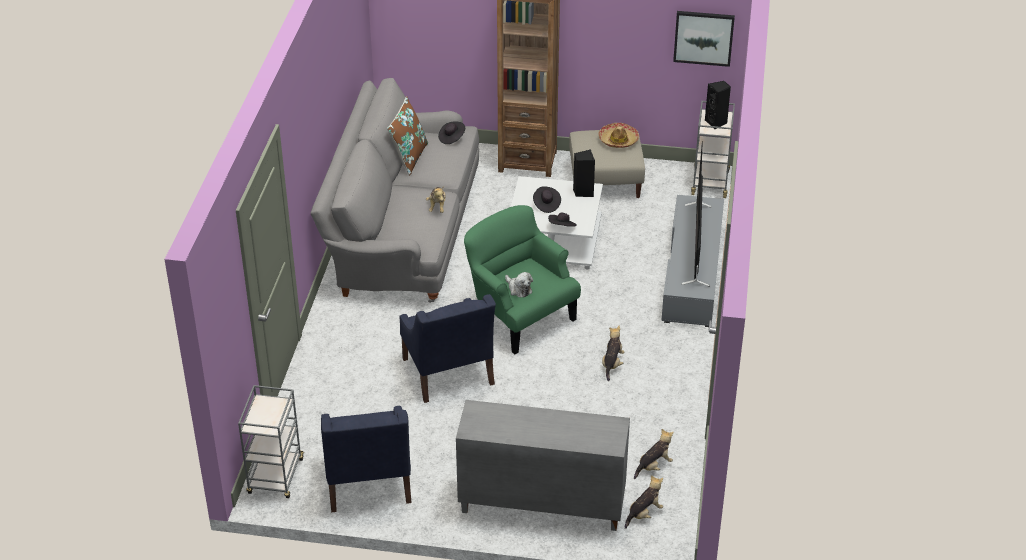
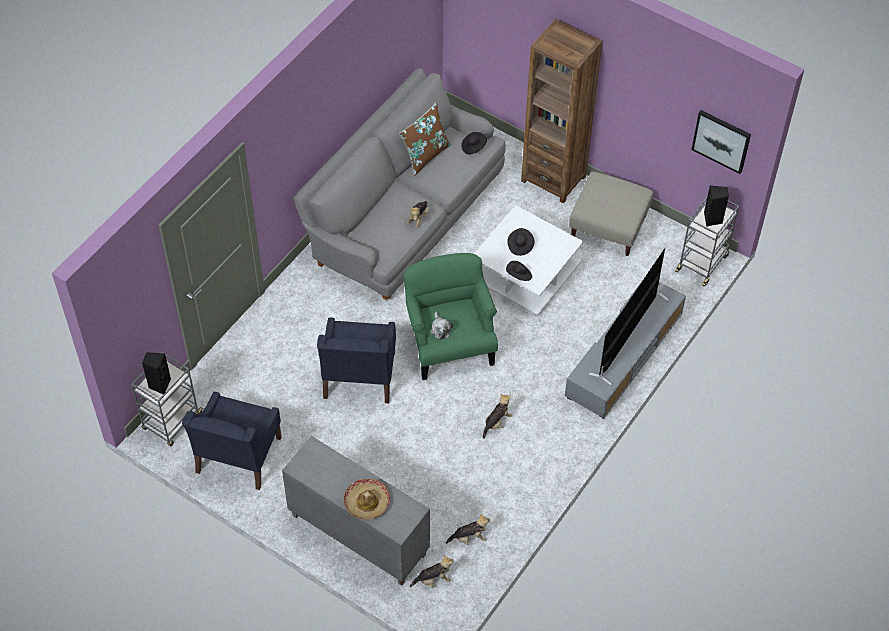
camera: 25 degrees right, 15 degrees up
(583, 192) = (560, 244): black speaker -> black speaker (159, 384)
(618, 140) = (627, 197): hat -> hat (367, 502)

